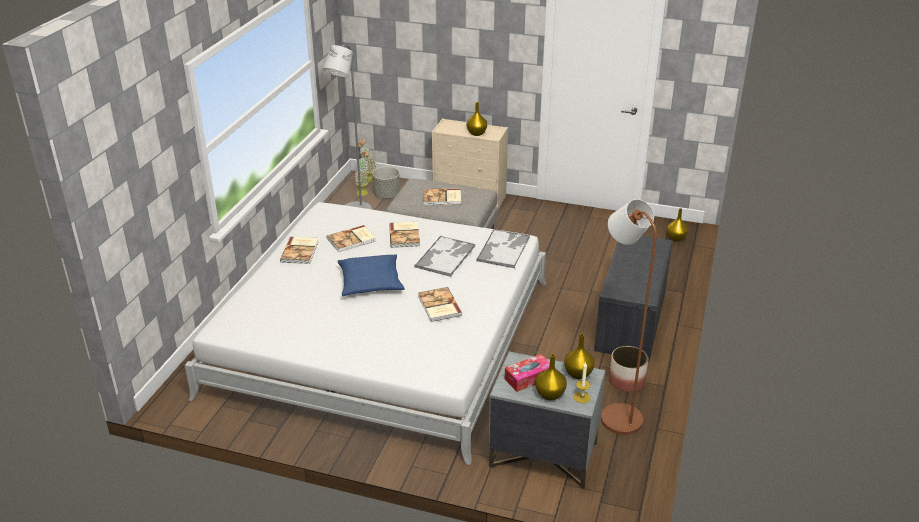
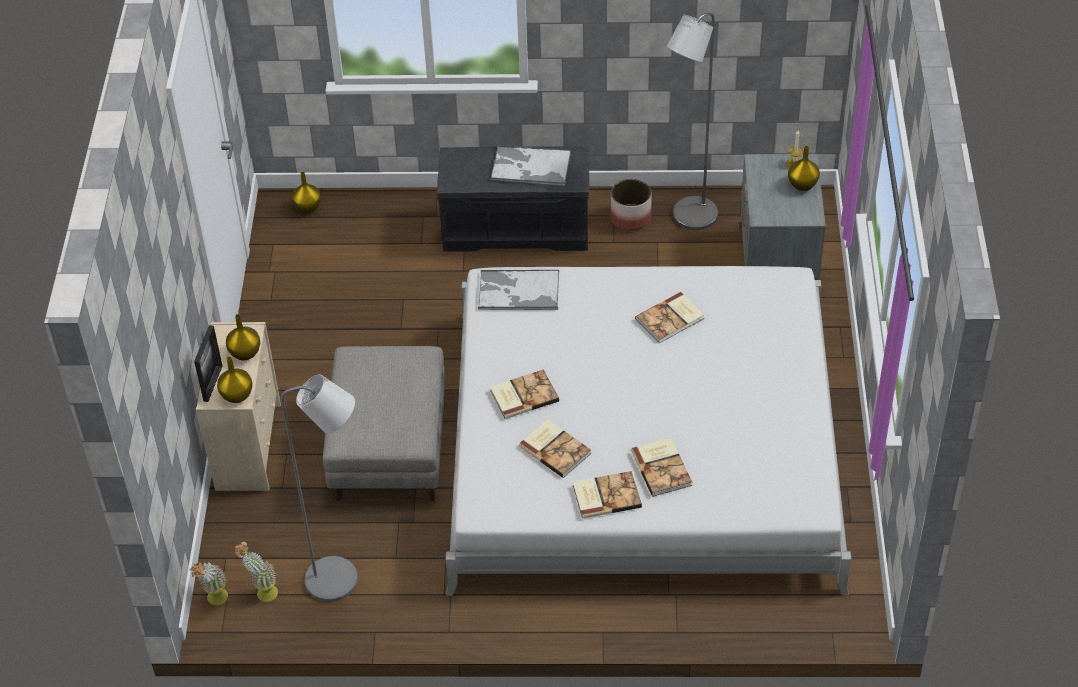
camera: 105 degrees left, 15 degrees up
(370, 282) = (650, 396): blue pillow -> none
(387, 195) = (267, 556): grey planter -> none
(442, 198) = (390, 393): book -> book (662, 467)
(445, 256) = (561, 340): tray -> tray (530, 166)
(458, 123) = (213, 383): none -> picture frame
(528, 378) = (786, 203): tissue box -> none
(578, 373) = (760, 171): yellow vase -> yellow vase (236, 396)
(616, 415) = (689, 219): brown floor lamp -> grey floor lamp

